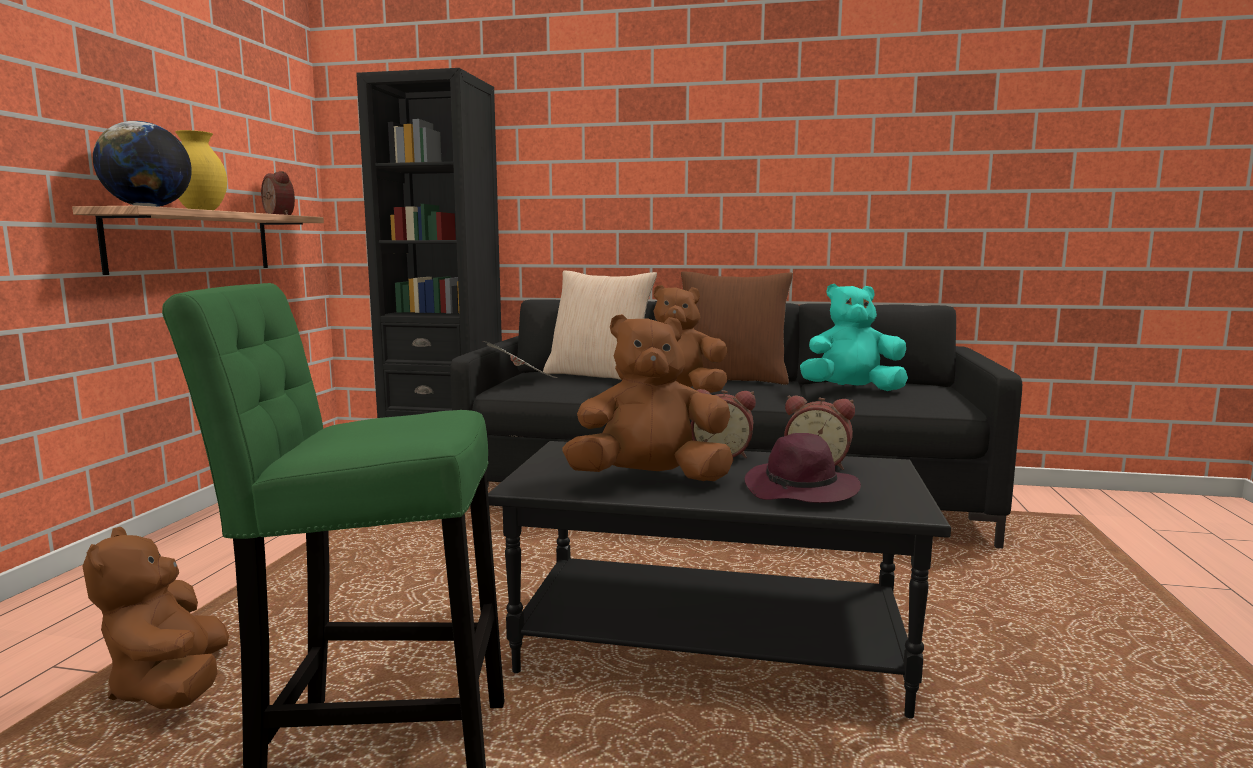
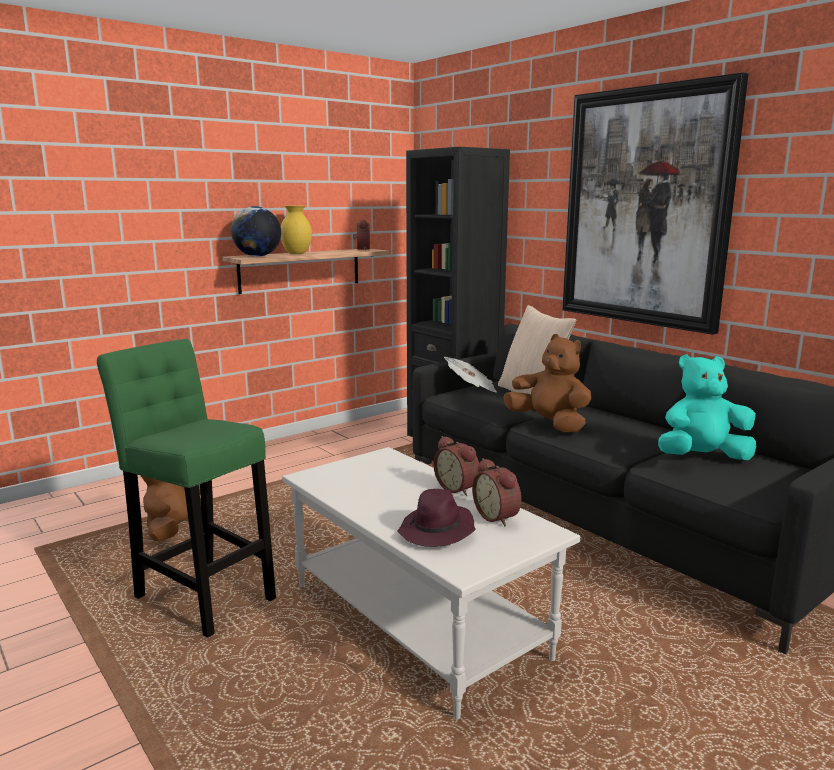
camera: 40 degrees right, 5 degrees up
(650, 480) = (374, 493): brown plush toy -> none
(686, 153) = (645, 208): none -> picture
(712, 646) = (419, 620): black coffee table -> white coffee table
(731, 379) = (626, 421): brown pillow -> none
(851, 390) = (702, 458): turquoise plush toy -> turquoise plush toy turned 45 degrees counterclockwise

